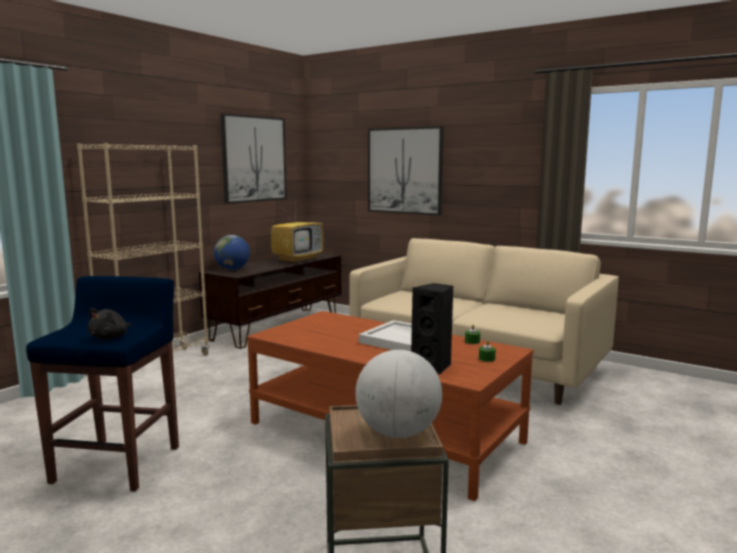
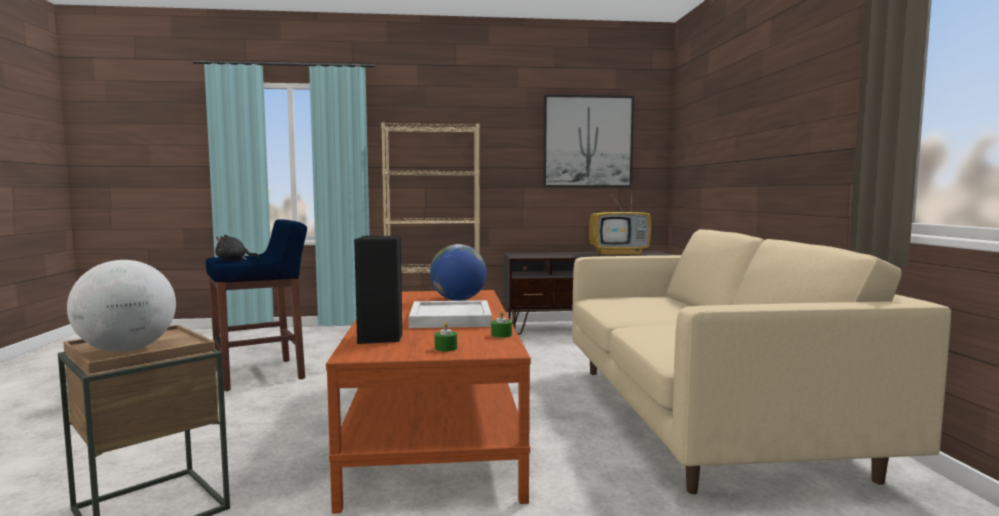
camera: 50 degrees right, 5 degrees down
(232, 269) = (533, 254): globe -> globe (458, 300)
(404, 171) = (737, 143): picture -> none

